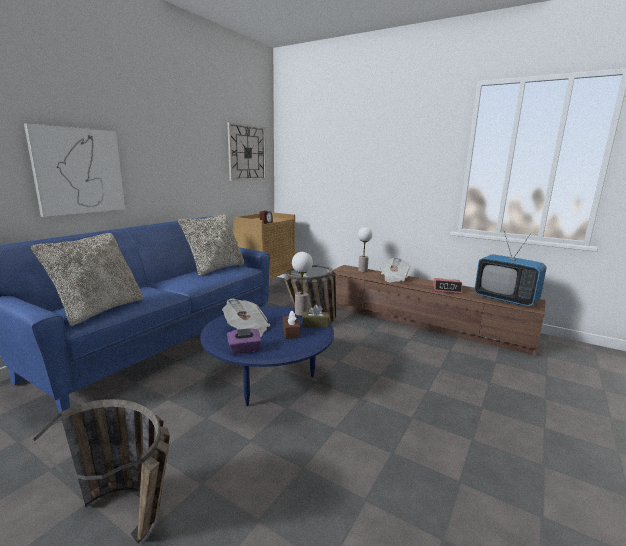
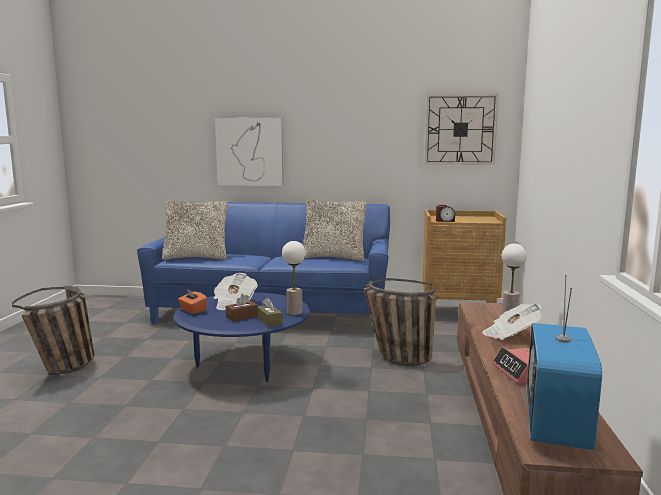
camera: 65 degrees right, 5 degrees down
(244, 350) = (192, 310): purple tissue box -> orange tissue box

